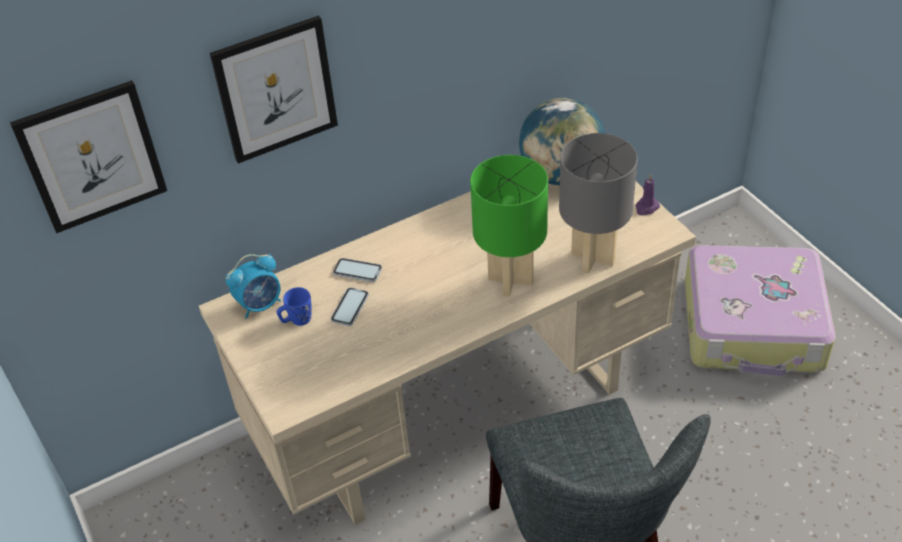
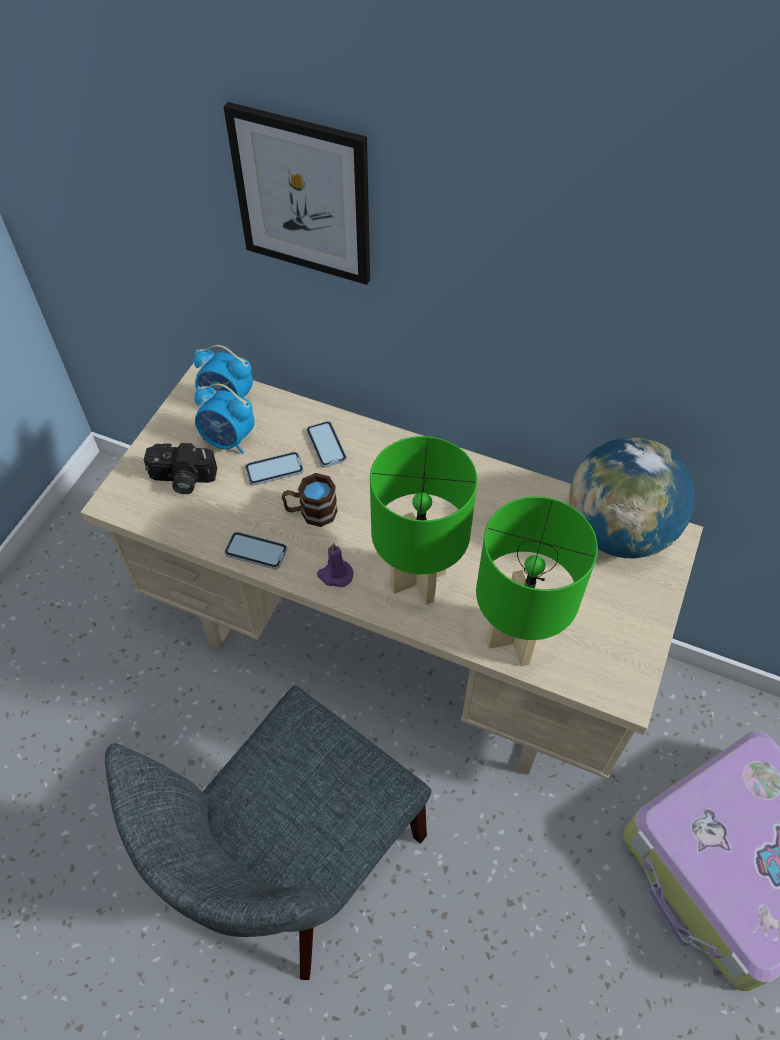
camera: 50 degrees right, 10 degrees up
(92, 156) = (99, 141): picture -> none
(297, 320) = (228, 440): blue mug -> alarm clock
(305, 362) = (182, 479): none -> camera
(406, 306) = (311, 512): none -> brown mug
(409, 349) = (256, 551): none -> phone
(593, 259) = (515, 639): grey table lamp -> green table lamp
(646, 207) = (645, 647): purple candle -> purple candle (335, 575)

